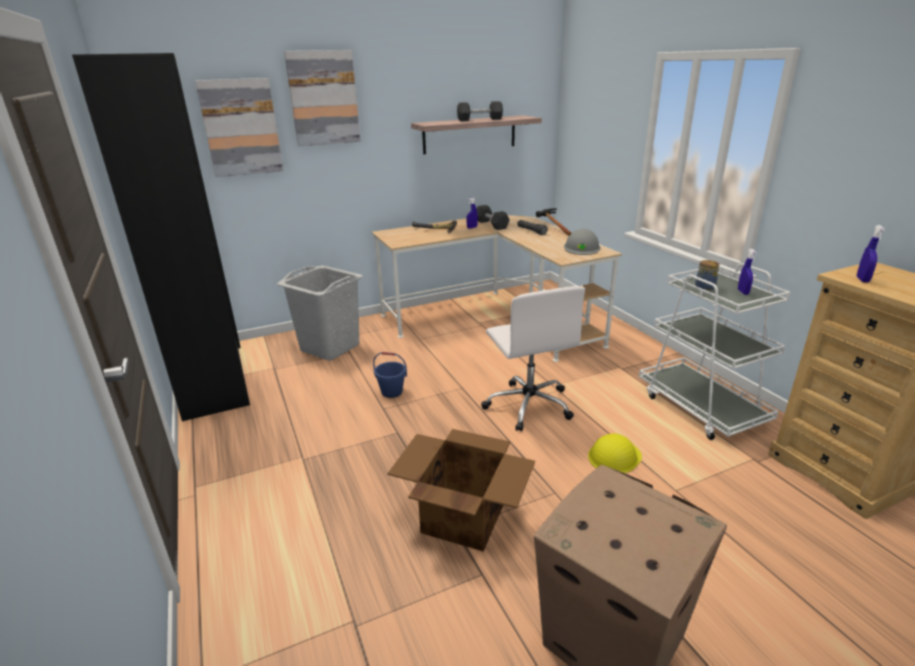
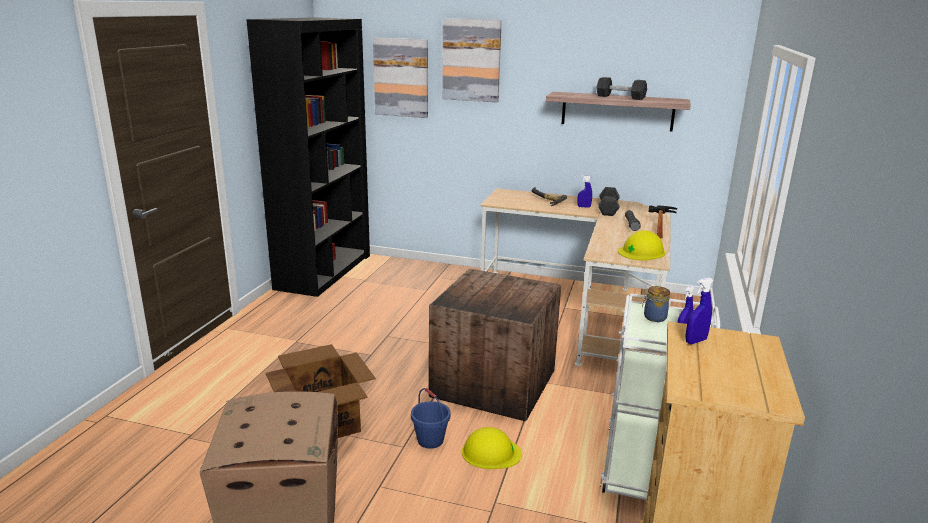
camera: 40 degrees right, 5 degrees down
(330, 347) = (420, 280): grey laundry basket -> none
(392, 392) = (410, 328): blue bucket -> blue bucket (430, 440)
(528, 405) = (491, 384): white office chair -> crate
(582, 248) = (641, 252): grey hard hat -> yellow hard hat

